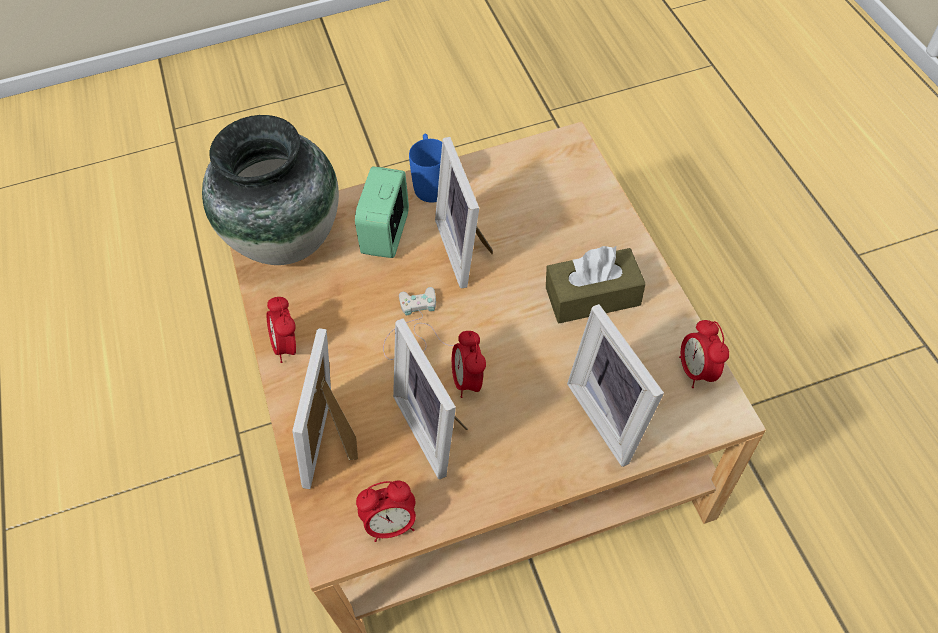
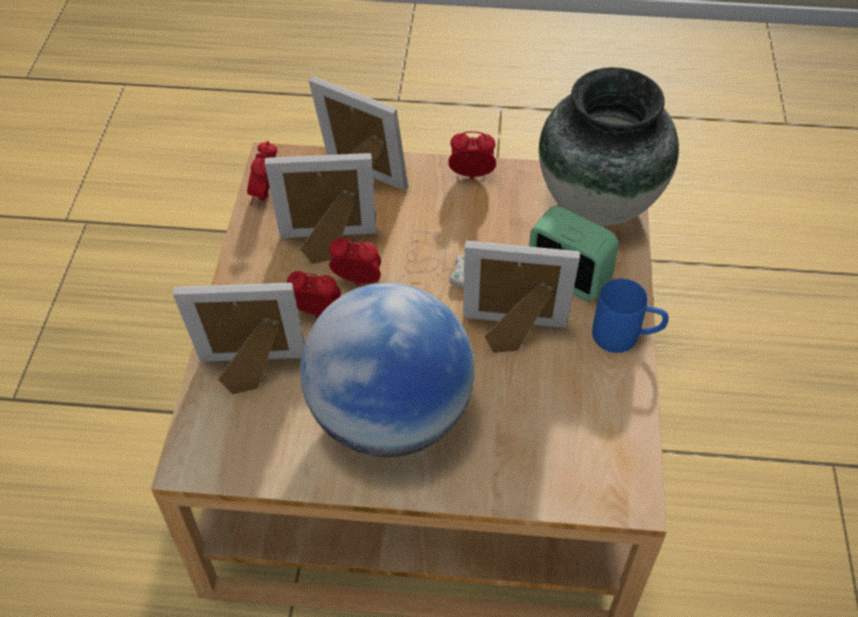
camera: 110 degrees right, 5 degrees down
(592, 296) = (389, 416): brown tissue box -> globe
(697, 370) = (248, 463): alarm clock -> alarm clock (318, 315)

